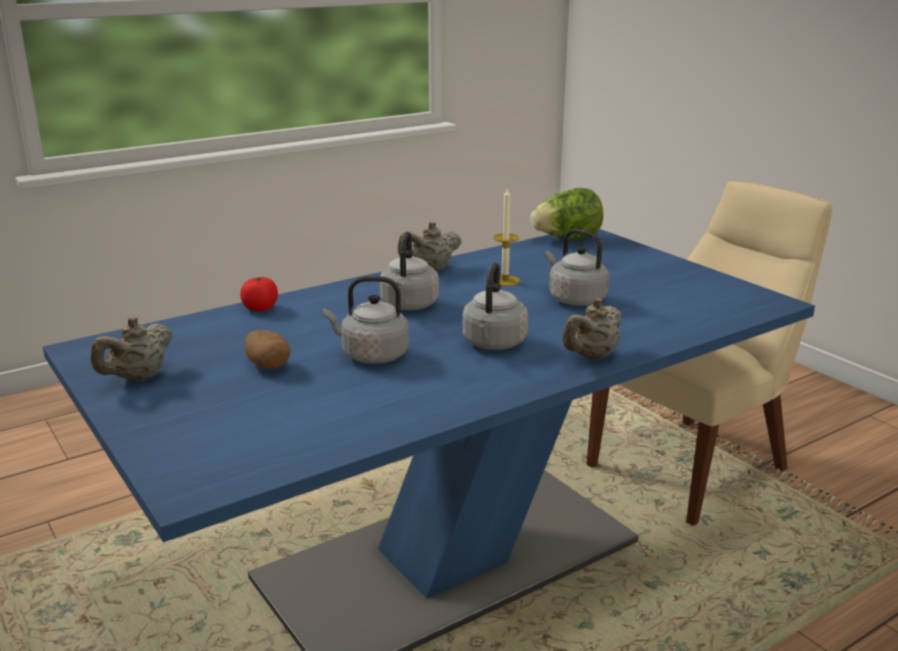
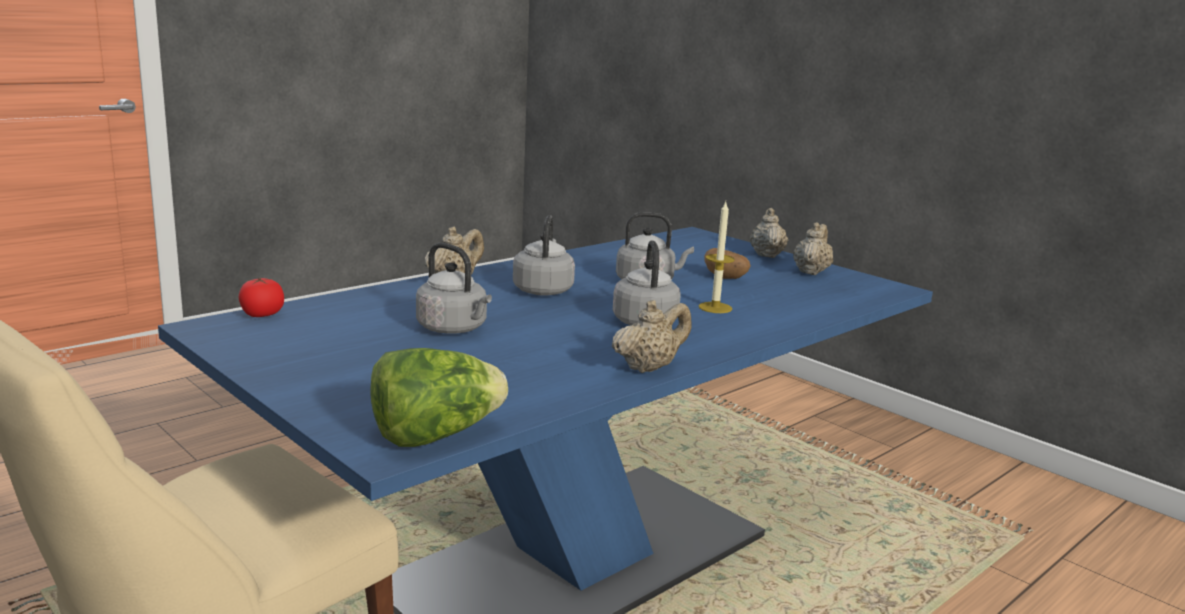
camera: 170 degrees right, 5 degrees down
(145, 418) = (766, 255): none -> beige teapot
(260, 308) = (799, 318): tomato -> tomato (262, 315)
(505, 280) = (541, 351): candle -> candle (715, 307)

